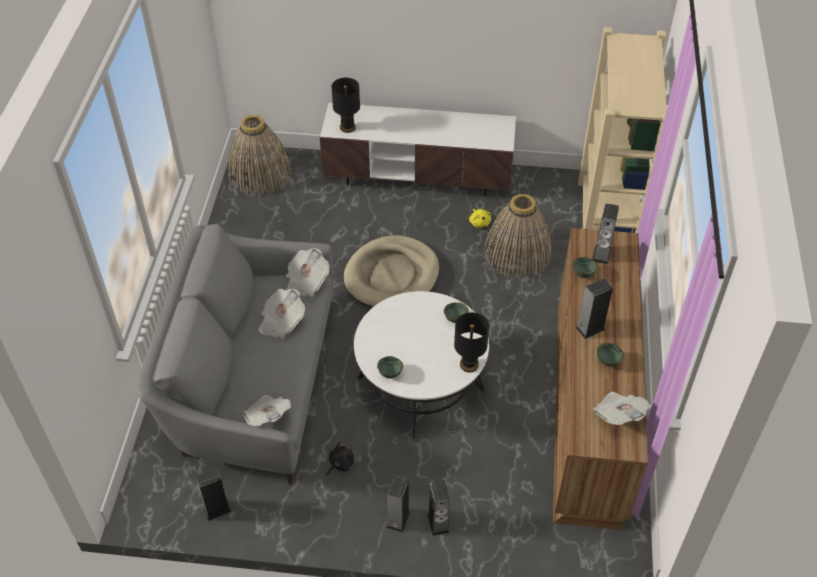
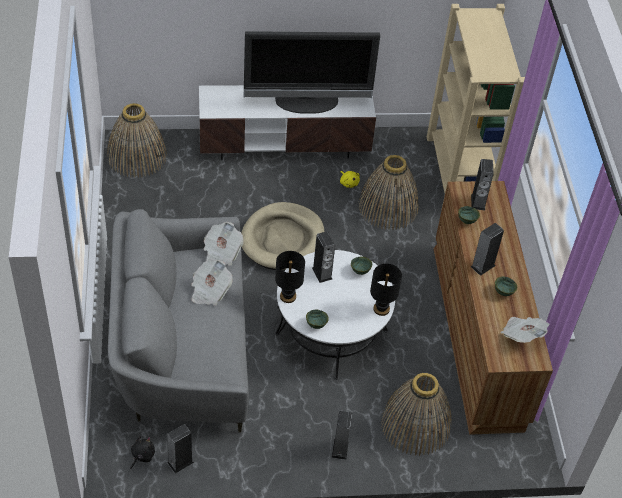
camera: 15 degrees left, 0 degrees up
(268, 416) = (220, 374): newspaper -> none
(340, 464) = (278, 409): black plush toy -> black plush toy (142, 456)
(347, 127) = (222, 107): black table lamp -> black table lamp (287, 296)
(438, 523) = (374, 447): speaker -> speaker (322, 273)
(440, 130) = (307, 103): none -> television
(492, 503) = (415, 425): none -> basket

